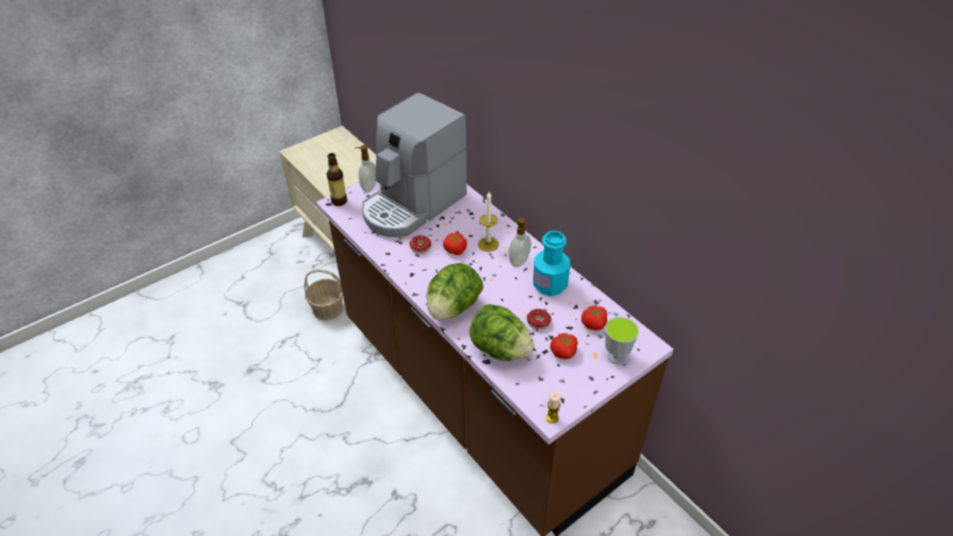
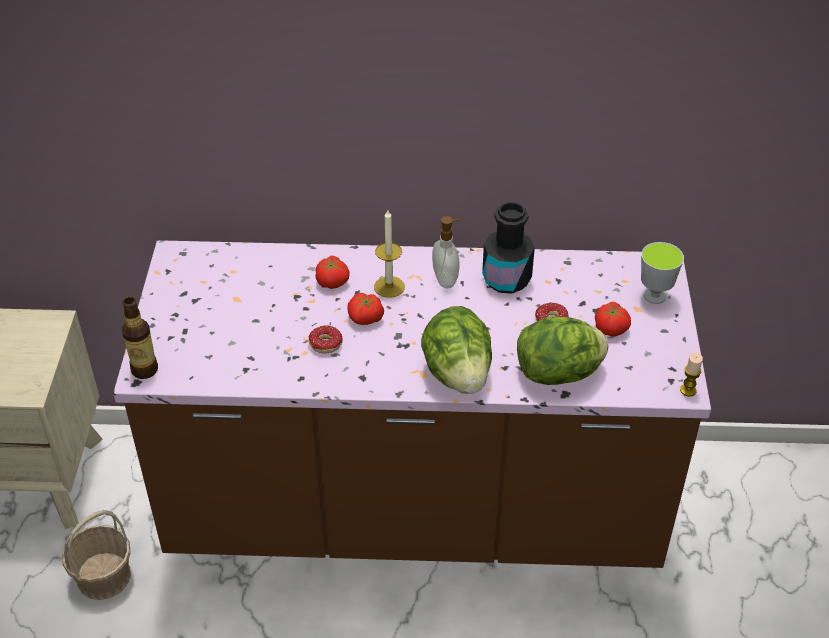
camera: 50 degrees left, 0 degrees up
(368, 187) = (153, 328): soap dispenser -> none
(412, 205) = (242, 308): coffee machine -> none
(549, 285) = (506, 279): turquoise bottle -> black bottle
(594, 324) = (596, 283): tomato -> tomato (333, 281)

